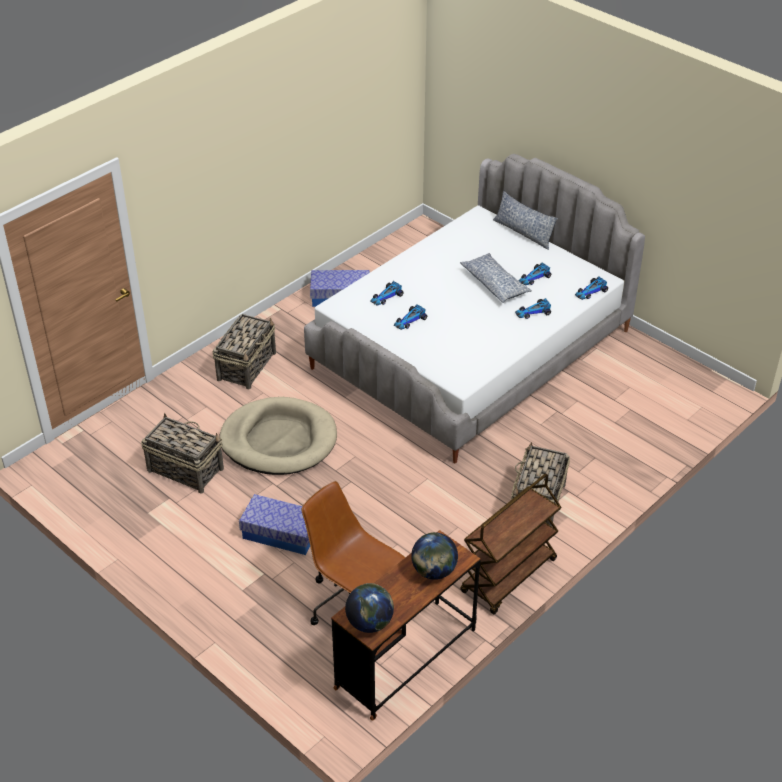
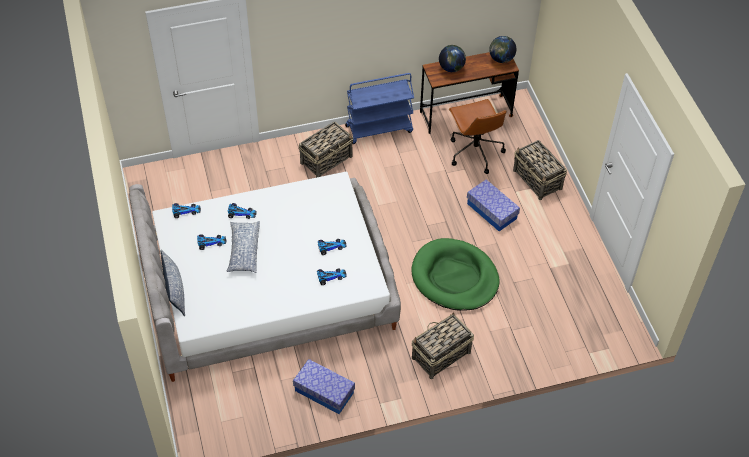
camera: 150 degrees left, 10 degrees up
(185, 469) = (530, 285): basket -> basket (537, 180)
(279, 440) = (455, 277): beige dog bed -> green dog bed
(509, 577) = (379, 128): brown cart -> blue cart

